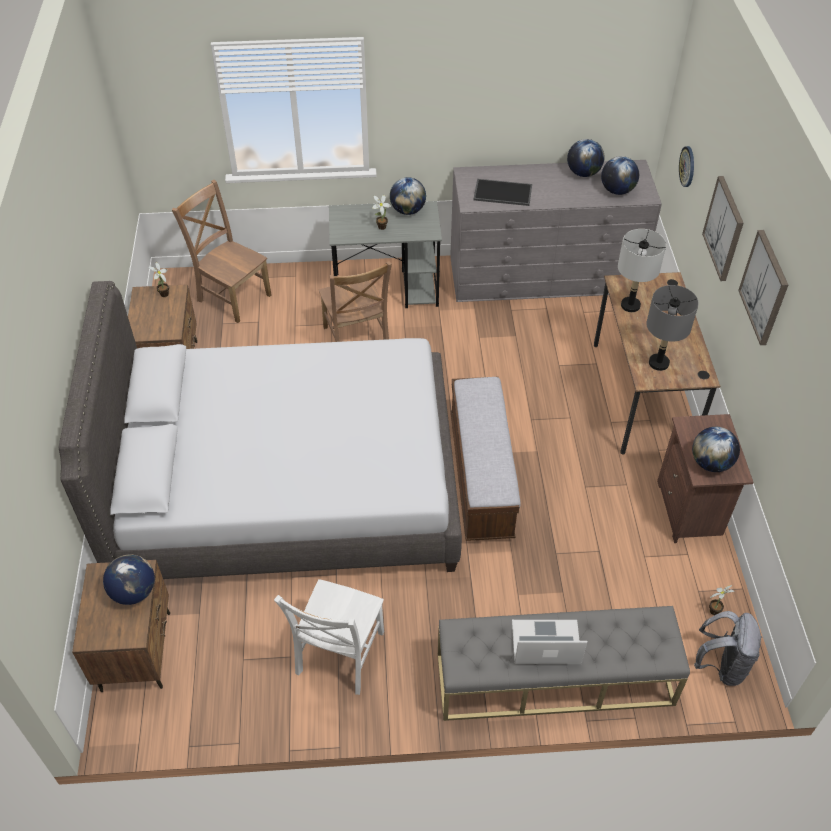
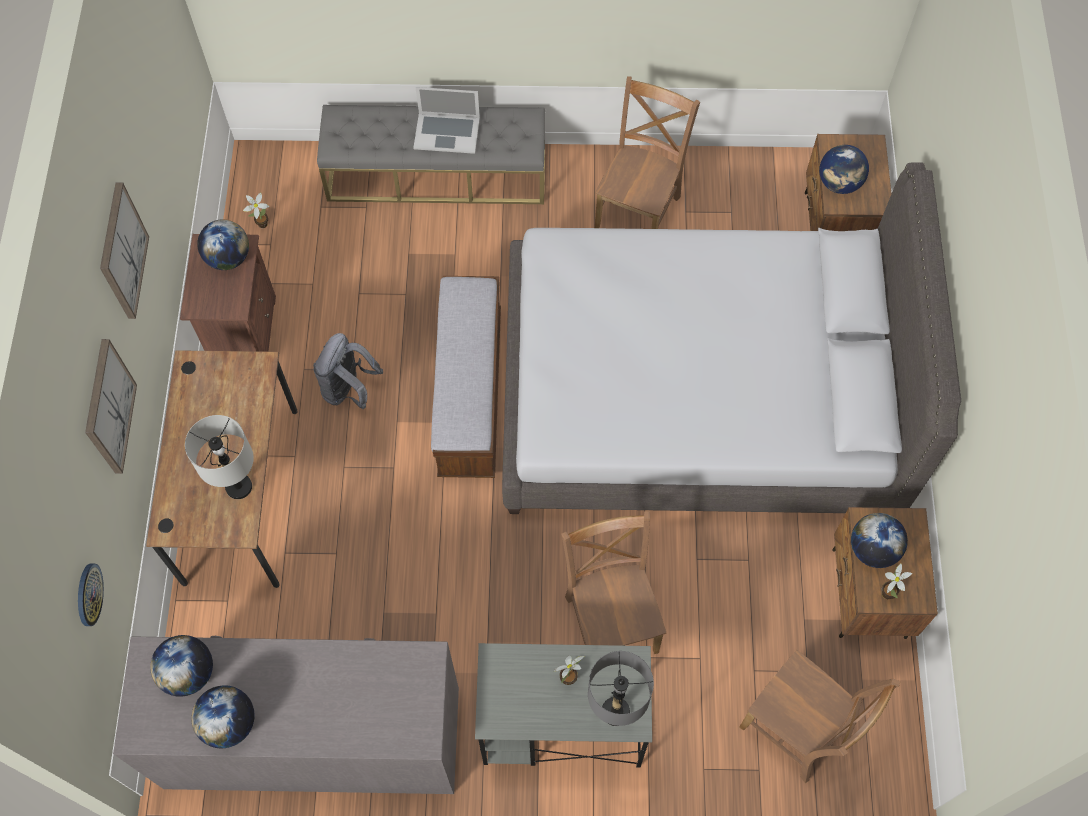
camera: 175 degrees left, 15 degrees up
(338, 656) = (639, 209): white chair -> brown chair
(408, 210) = (524, 716): globe -> globe (873, 549)
(502, 193) = (373, 681): tray -> none
(659, 363) = (236, 389): grey table lamp -> grey table lamp (615, 712)
(721, 665) = (276, 175): grey backpack -> grey backpack (349, 390)

